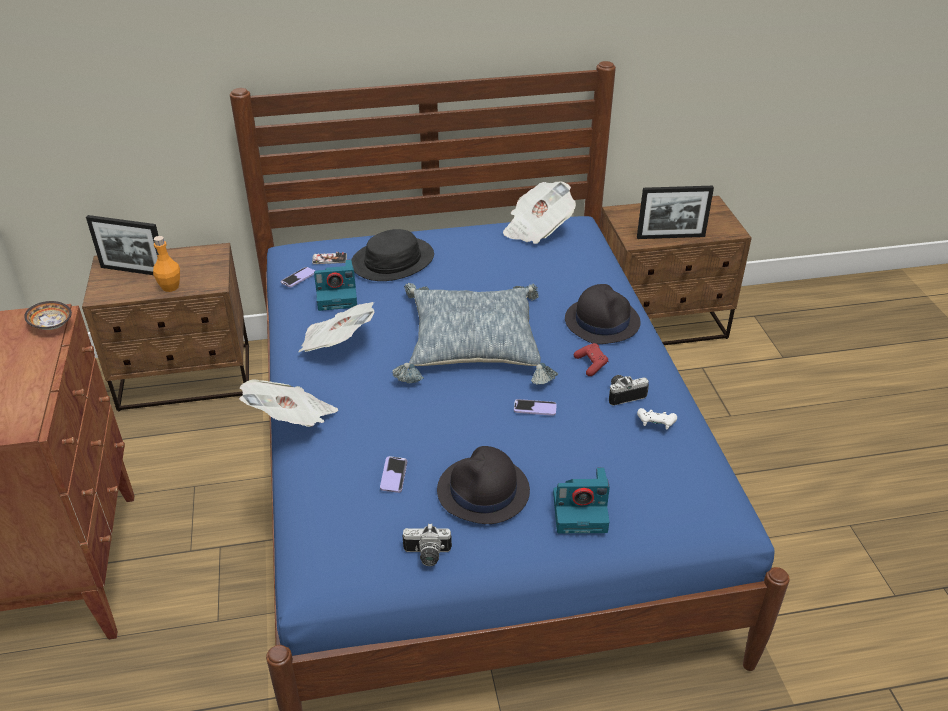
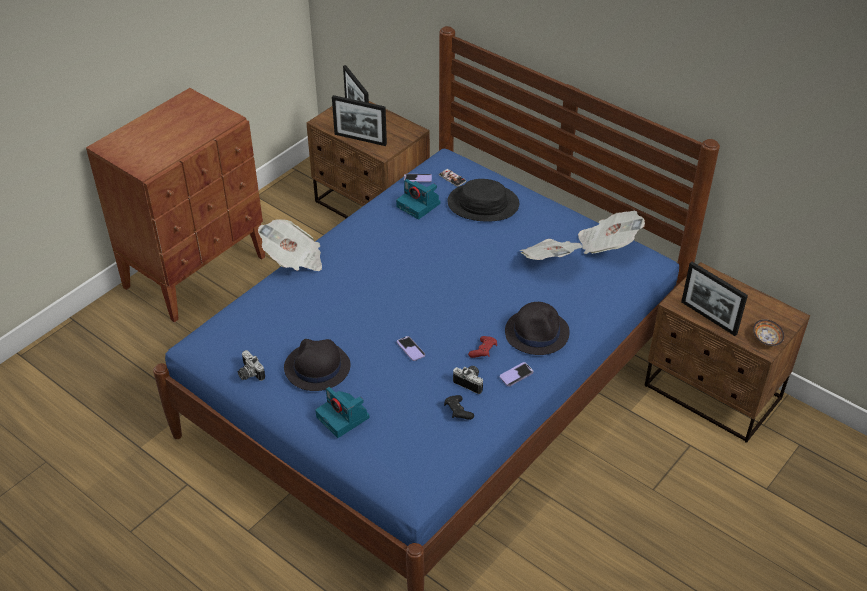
camera: 50 degrees right, 5 degrees up
(52, 324) = (223, 124): bowl -> bowl (767, 338)
(170, 287) = (360, 139): orange bottle -> picture frame
(337, 344) = (376, 234): newspaper -> newspaper (549, 261)
(394, 475) = (292, 325): phone -> phone (516, 375)
(473, 340) = (445, 286): pillow -> none
(655, 424) = (458, 412): white game controller -> black game controller

